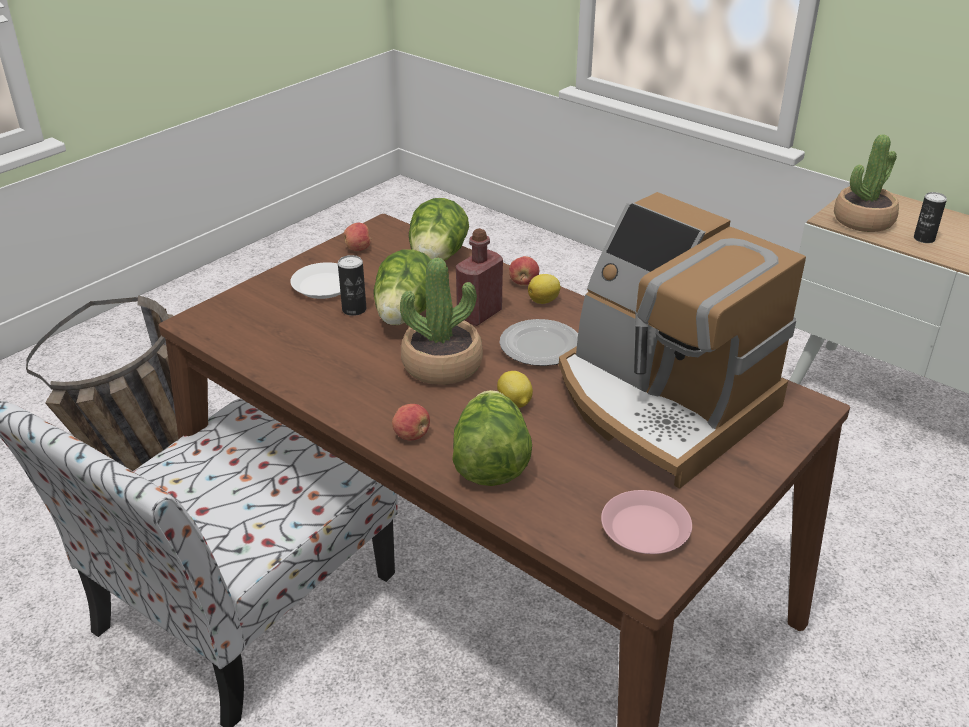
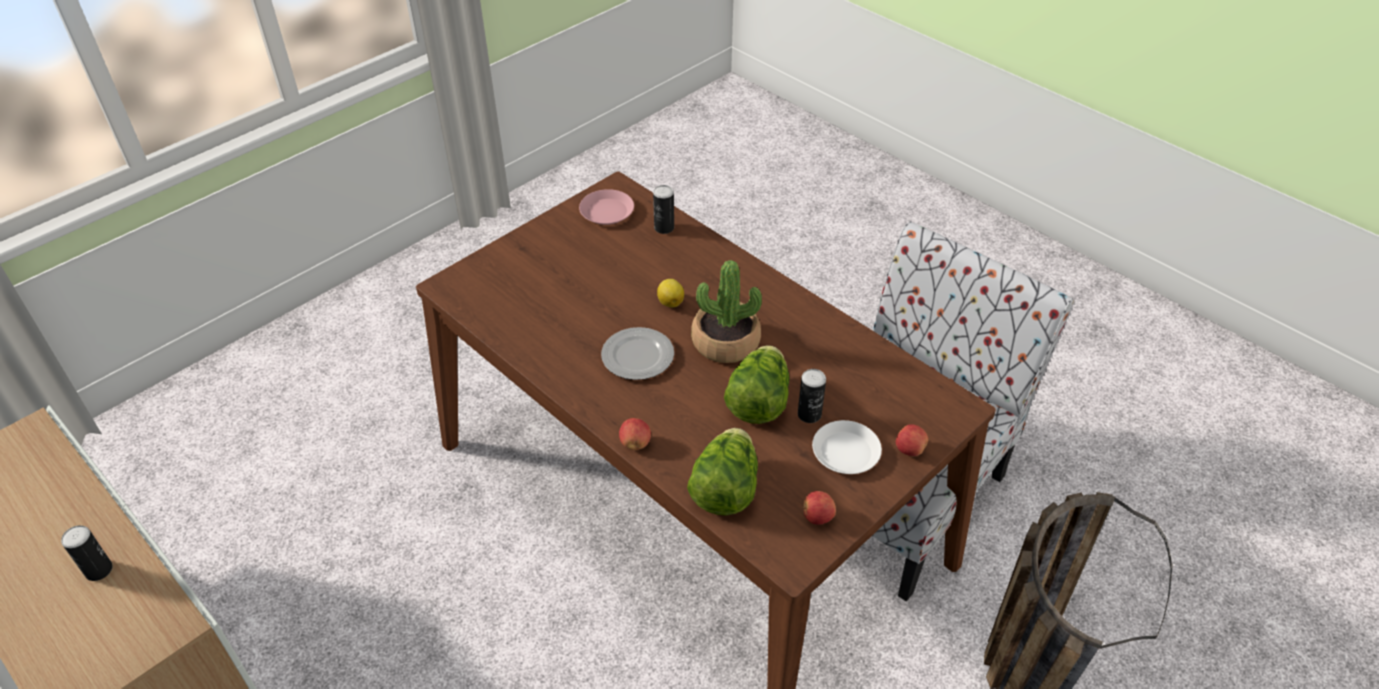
camera: 175 degrees left, 10 degrees up
(412, 435) = (750, 280): apple -> apple (909, 449)
(479, 314) = (687, 399): red bottle -> none
(490, 463) = (696, 257): lettuce -> none
(544, 301) = (620, 414): lemon -> none
(546, 506) = (664, 228): none -> can
(660, 403) = (558, 295): coffee machine -> none
(863, 220) = (136, 620): potted plant -> none

